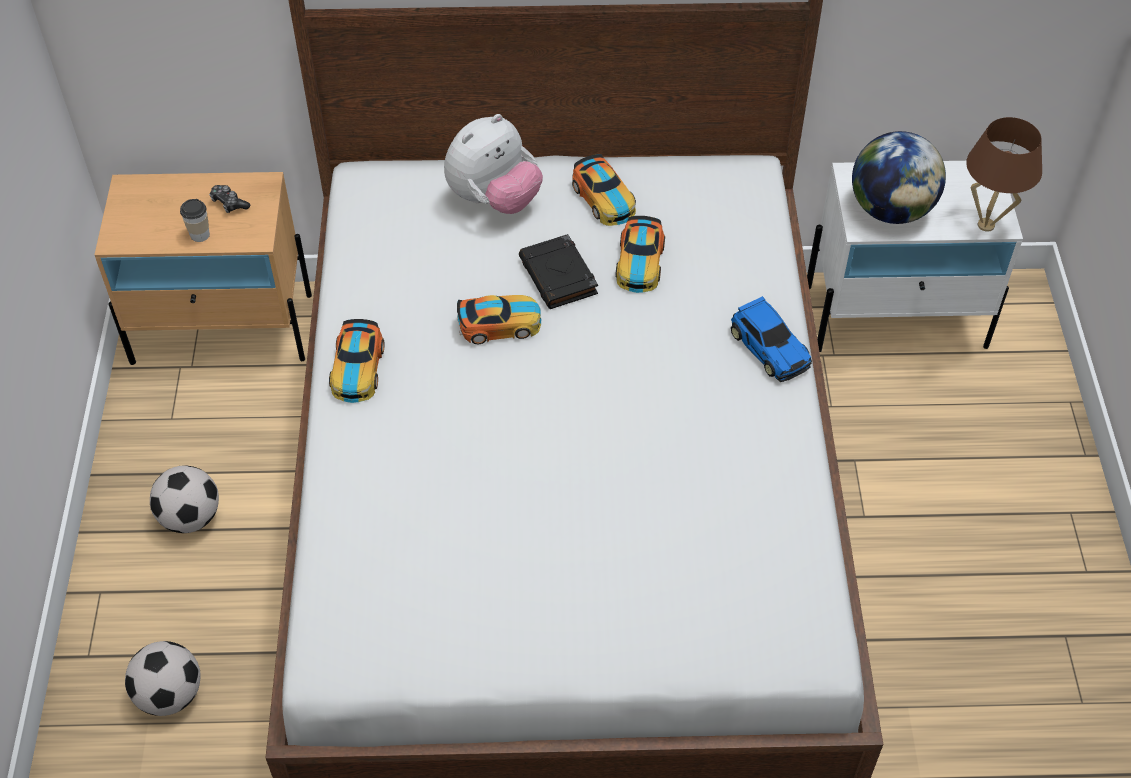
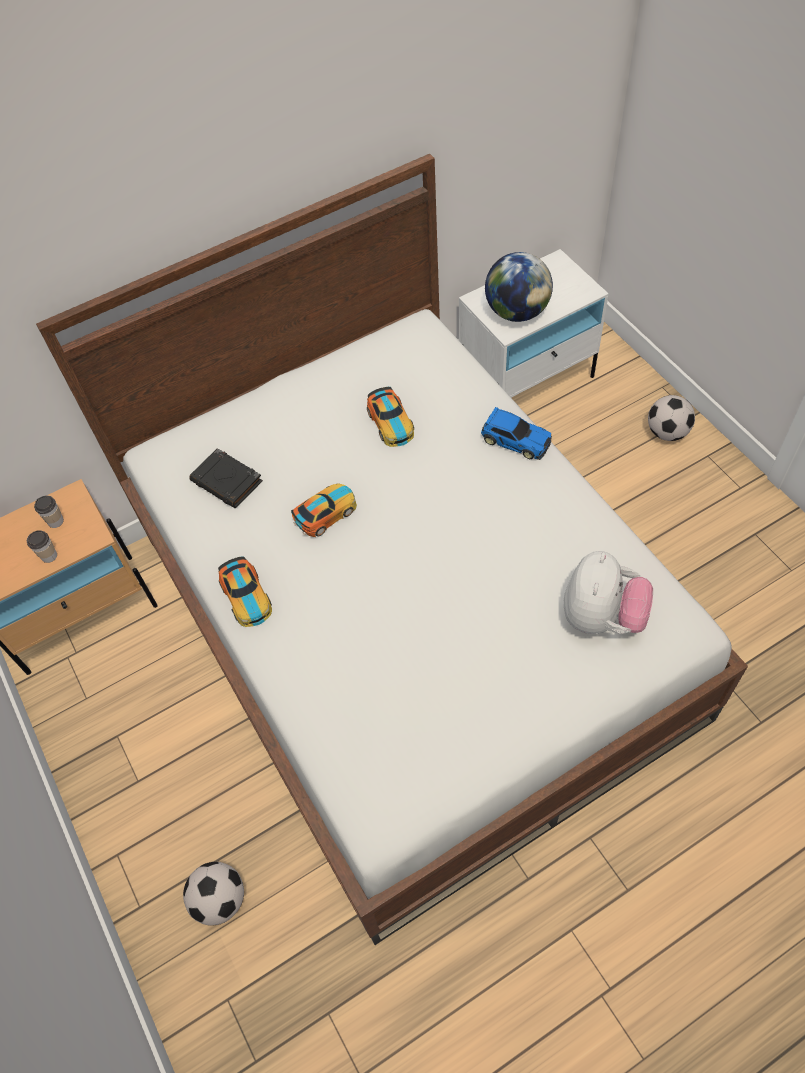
camera: 25 degrees left, 5 degrees up
(190, 517) = (149, 762): football -> football (667, 432)
(229, 203) = (55, 521): game controller -> cup
(494, 200) = (259, 426): plush toy -> plush toy (601, 616)
(559, 277) = (343, 459): black book -> black book (227, 481)
(604, 199) = (336, 390): toy car -> none
(986, 225) = (581, 295): brown table lamp -> none

